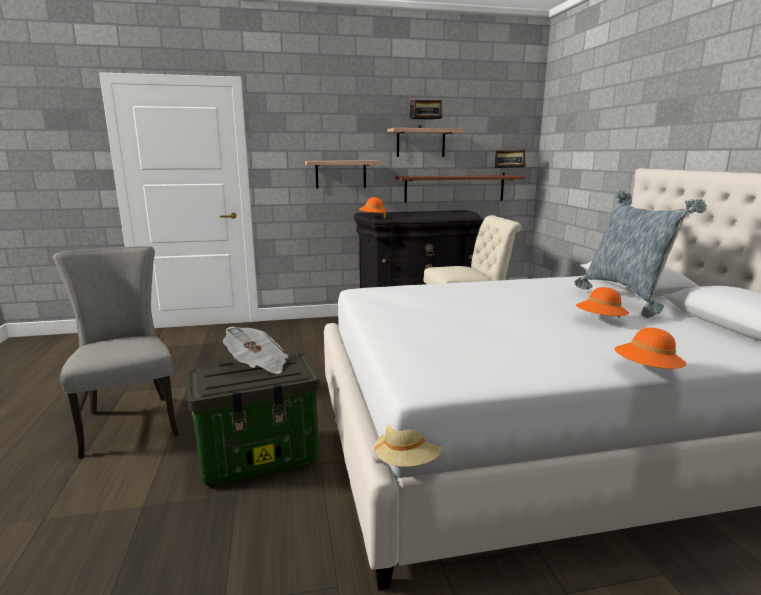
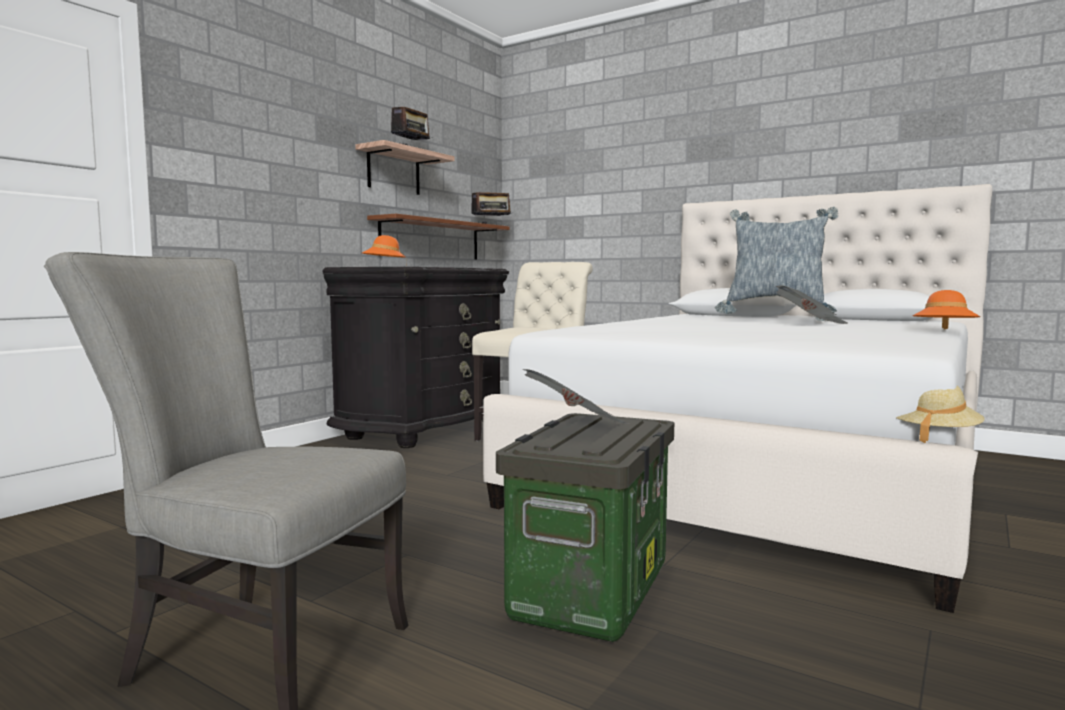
camera: 45 degrees left, 10 degrees down
(340, 174) = (298, 204): shelf -> none
(600, 320) = (810, 323): orange hat -> newspaper

